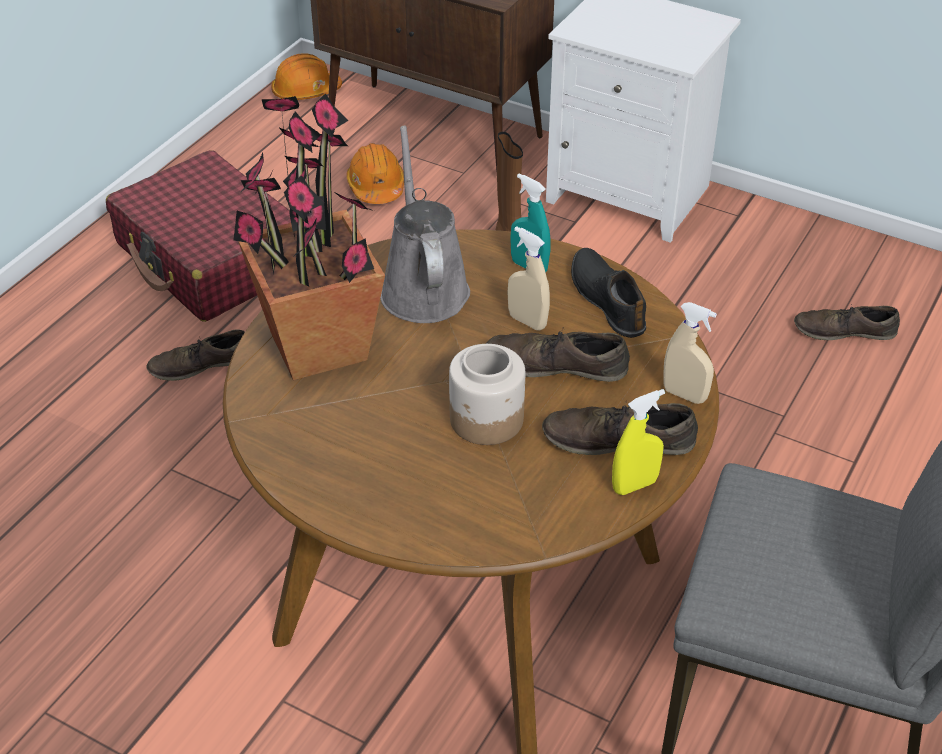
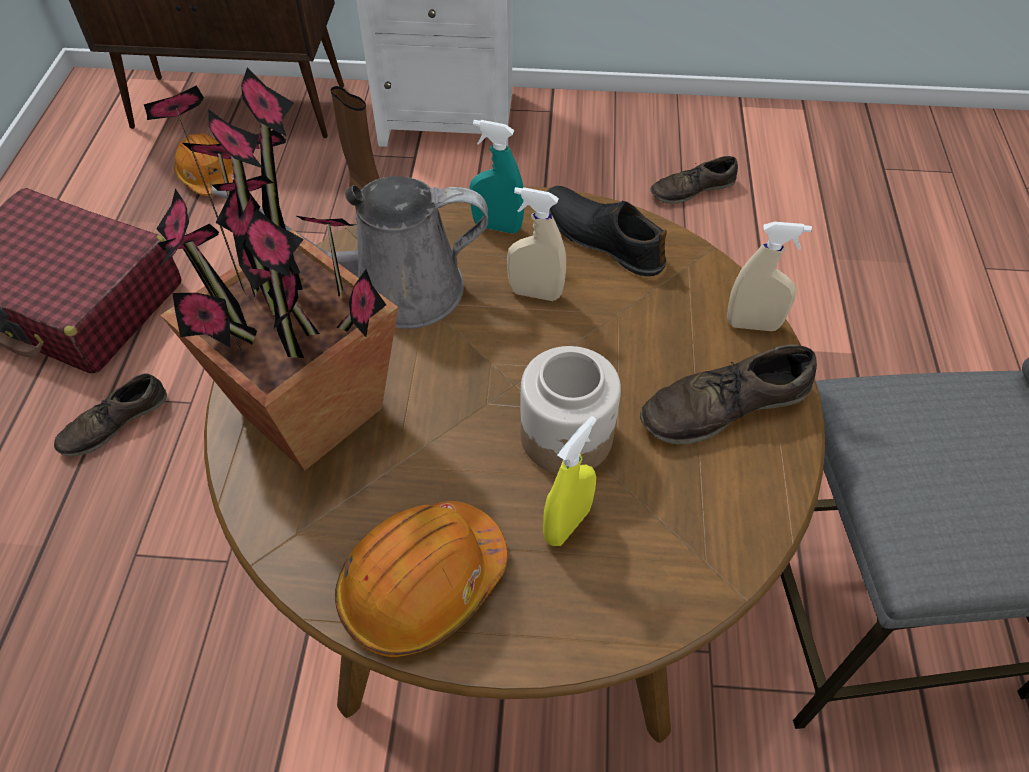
camera: 25 degrees left, 10 degrees up
(306, 92) = (92, 101): orange hard hat -> orange hard hat (422, 584)
(423, 287) = (394, 290): grey watering can -> grey watering can turned 60 degrees counterclockwise
(555, 365) = (599, 337): brown shoe -> none
(634, 485) = (778, 459): yellow spray bottle -> yellow spray bottle (567, 524)

